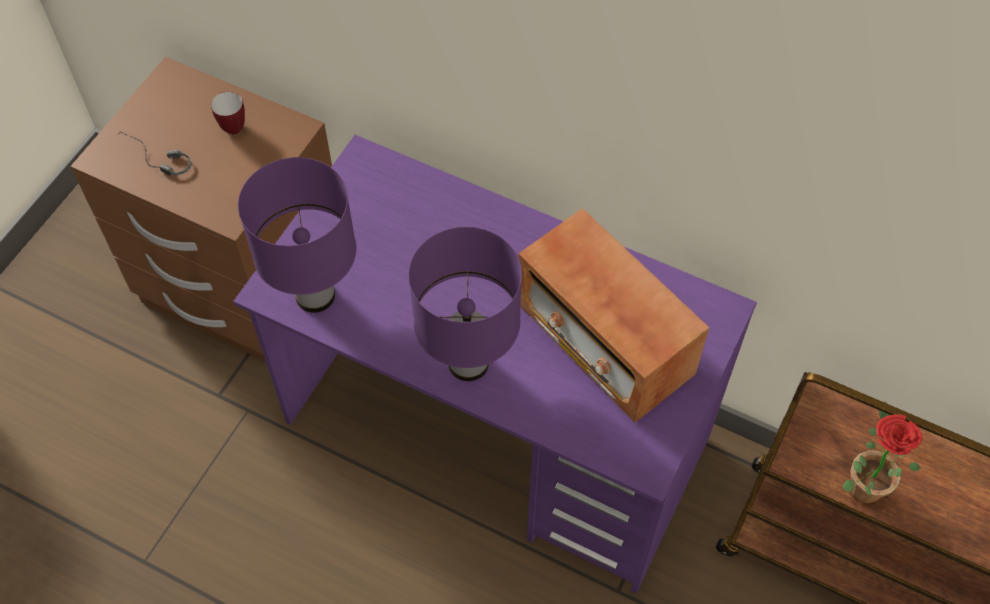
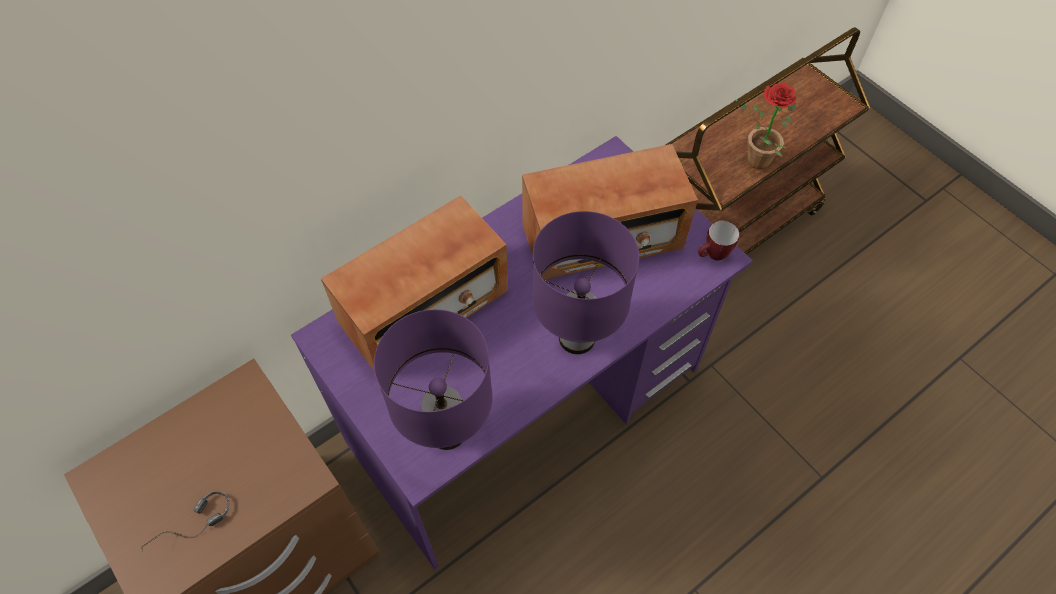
camera: 65 degrees left, 0 degrees up
(230, 126) = (200, 442): mug -> mug (712, 256)
(434, 222) = (425, 309): none -> radio

